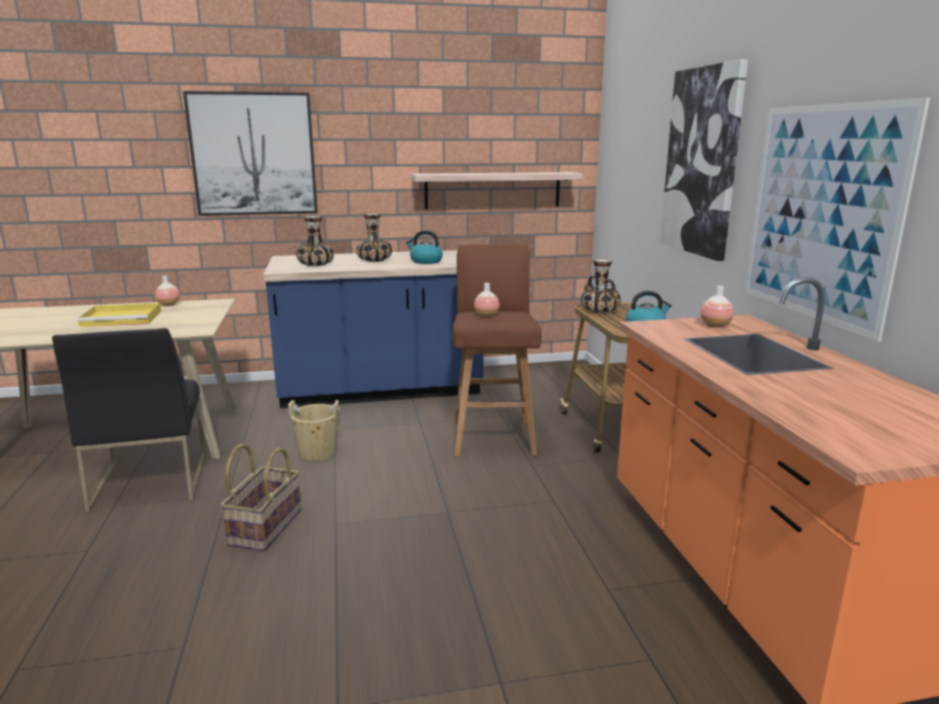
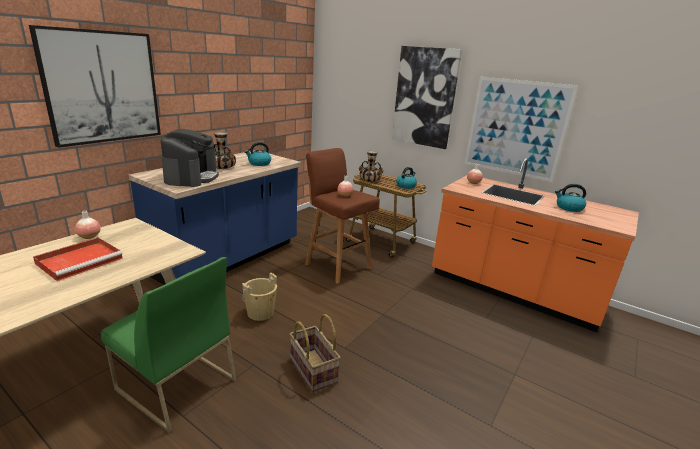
camera: 45 degrees left, 5 degrees up
(123, 318) = (81, 260): yellow tray -> red tray
(149, 480) = (175, 385): black chair -> green chair
(316, 264) = (191, 177): vase -> coffee machine
(493, 190) = (265, 108): shelf -> none
(828, 395) = (568, 208): none -> kettle

